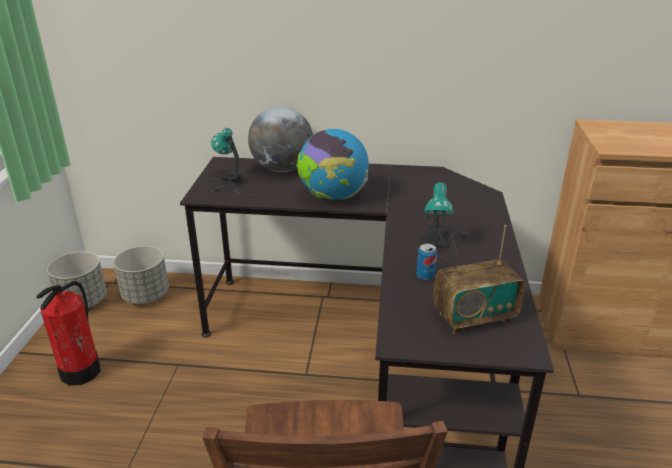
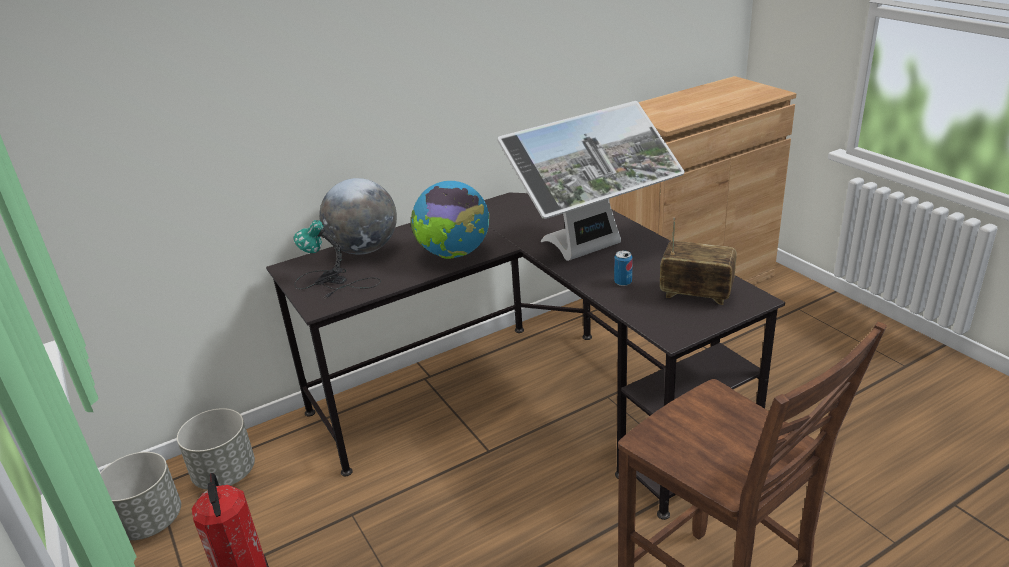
camera: 35 degrees left, 0 degrees up
(438, 238) = (591, 251): table lamp -> monitor
(474, 317) = (696, 294): radio -> radio turned 105 degrees counterclockwise

